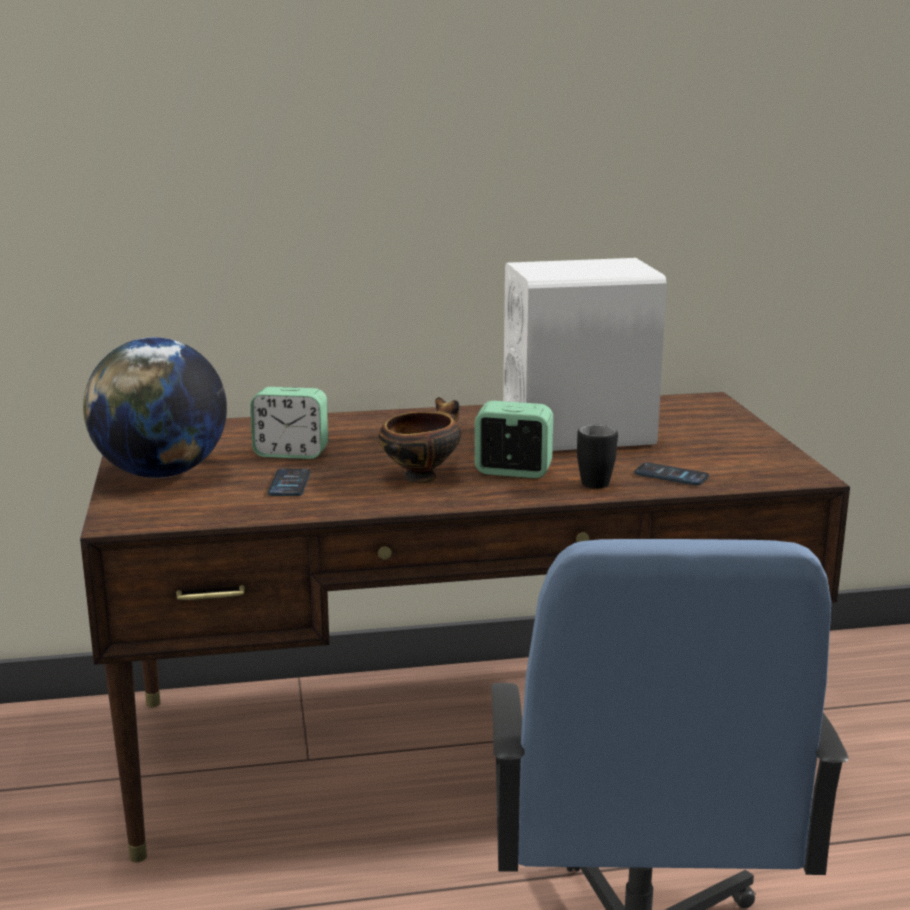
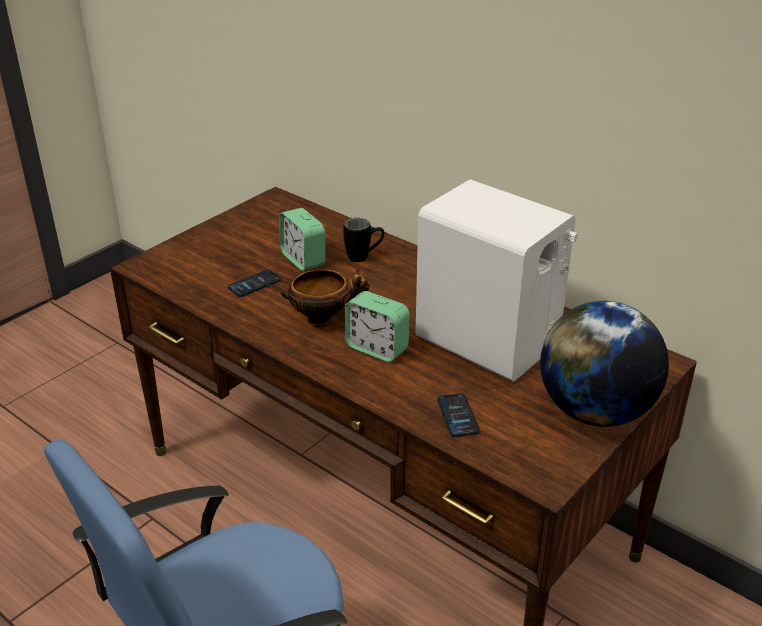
camera: 50 degrees right, 15 degrees up
(161, 473) = (220, 240): globe -> globe (595, 411)
(513, 471) = (377, 348): alarm clock -> alarm clock turned 150 degrees clockwise
(600, 481) = (405, 390): black mug -> black mug (364, 257)

